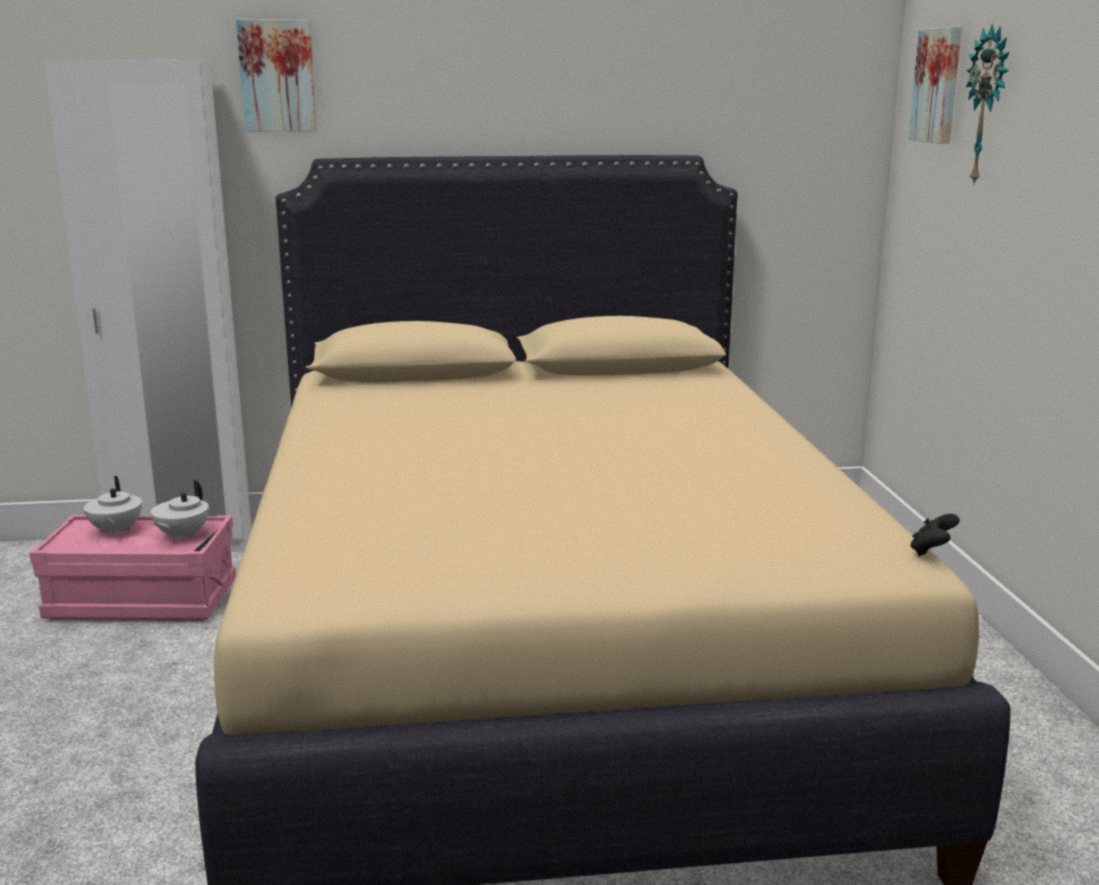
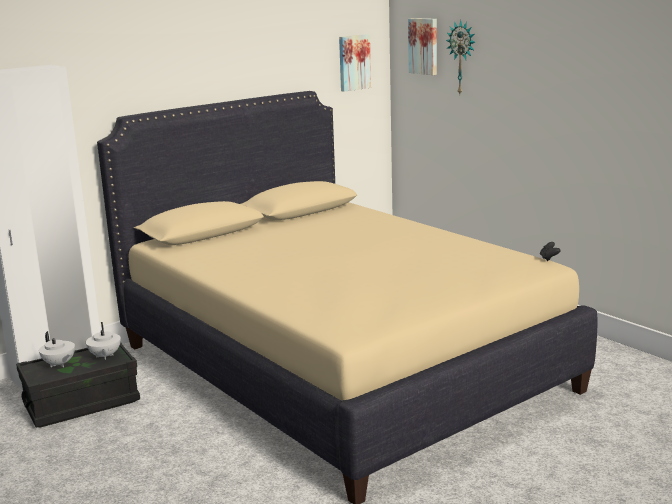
camera: 30 degrees left, 0 degrees up
(142, 600) = (82, 403): pink storage box -> black storage box
(277, 76) = (89, 69): picture -> picture (353, 62)

